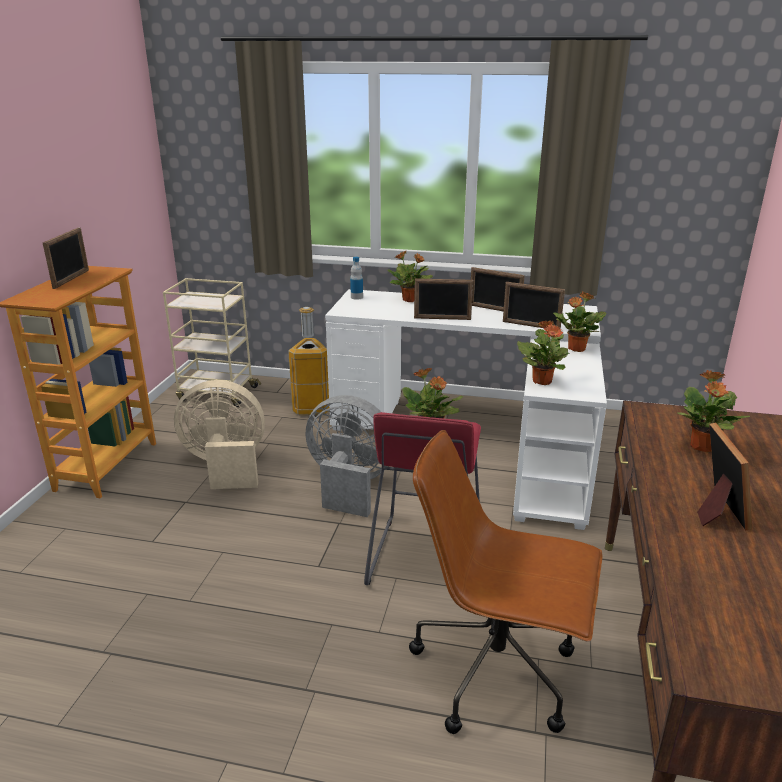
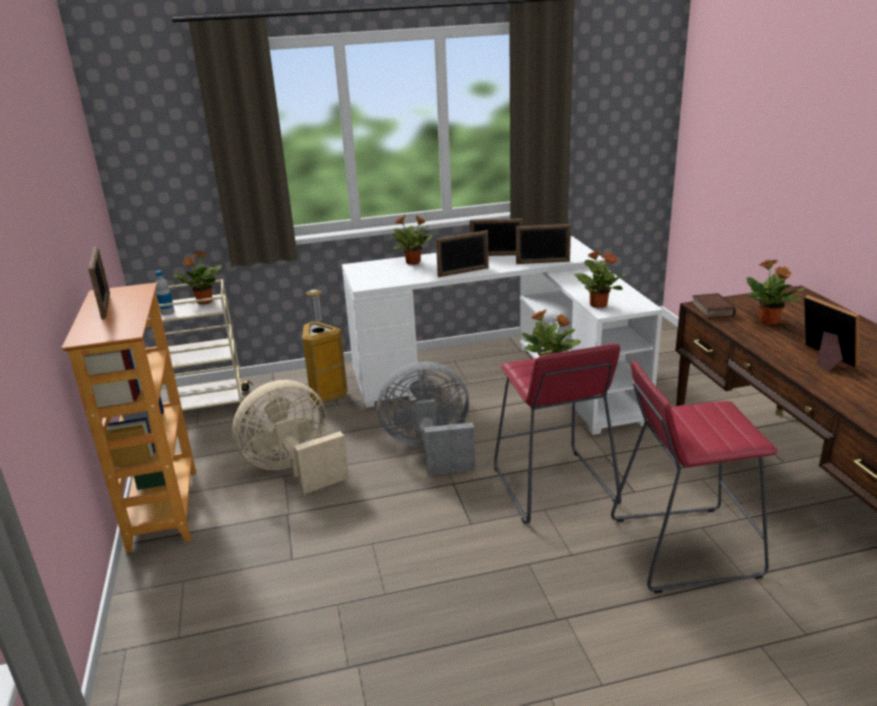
camera: 25 degrees left, 0 degrees up
(357, 297) = (361, 270): bottle -> bottle (167, 312)
(498, 672) = (683, 547): brown office chair -> red stool
(576, 349) = (592, 274): potted plant -> potted plant (204, 302)
(648, 416) = (710, 310): none -> book

